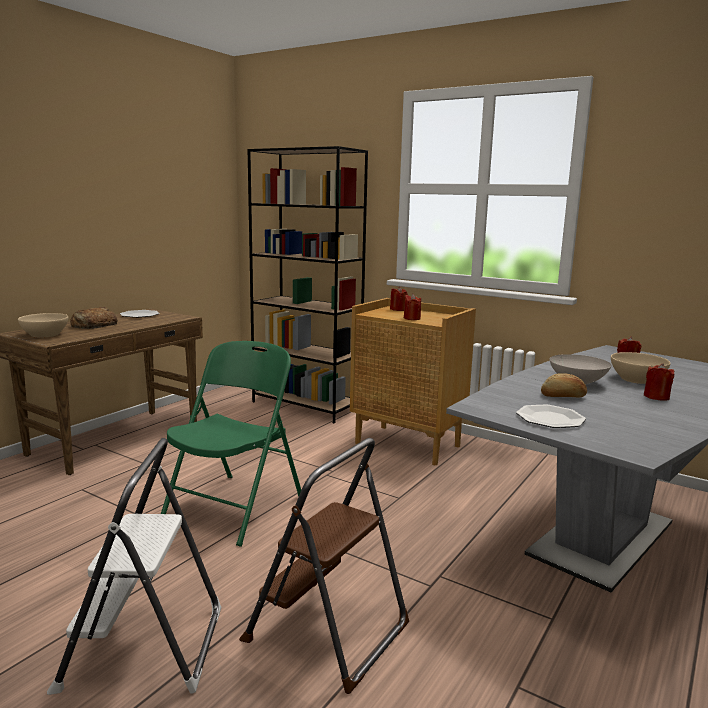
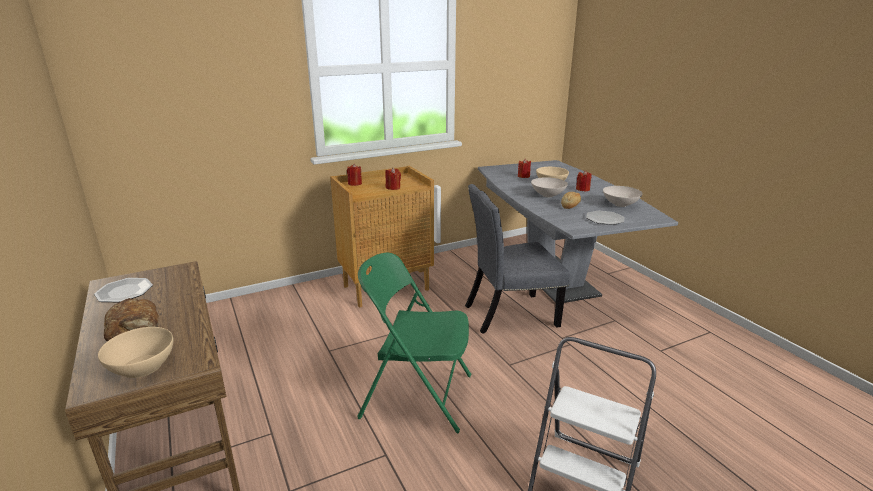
camera: 60 degrees left, 10 degrees up
(234, 508) = (417, 395): green chair -> green chair turned 45 degrees counterclockwise
(306, 406) = (253, 305): beige bookcase -> none
(331, 634) = (600, 394): brown step ladder -> none
(451, 526) = (512, 314): none -> grey chair
(639, 423) = (620, 205): none -> white bowl

